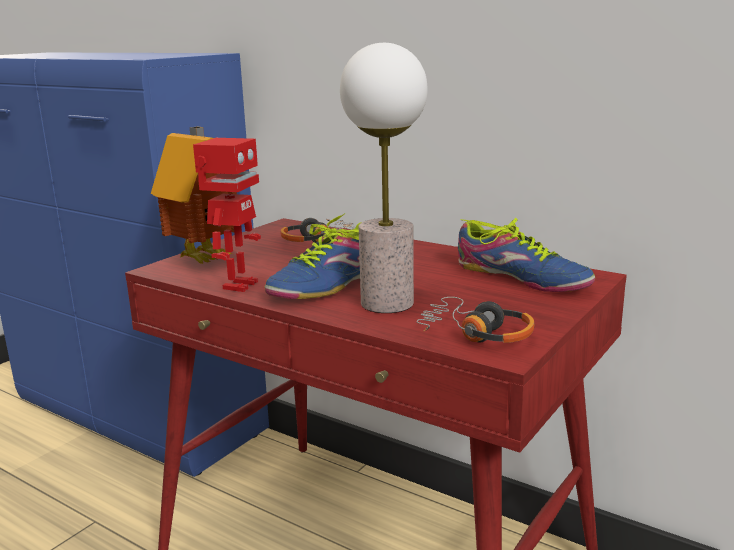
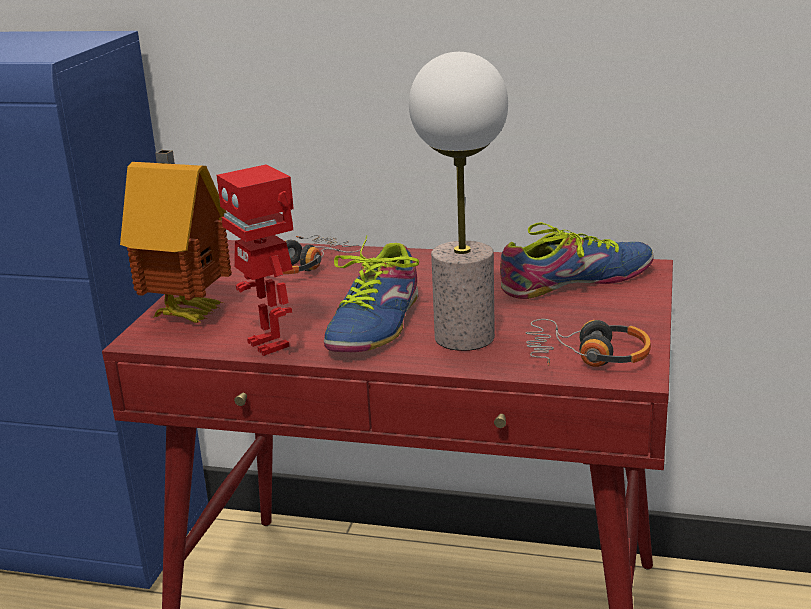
camera: 20 degrees left, 5 degrees up
(238, 285) = (271, 344): toy robot -> toy robot turned 150 degrees clockwise
(521, 277) = (575, 281): shoe -> shoe turned 45 degrees counterclockwise

